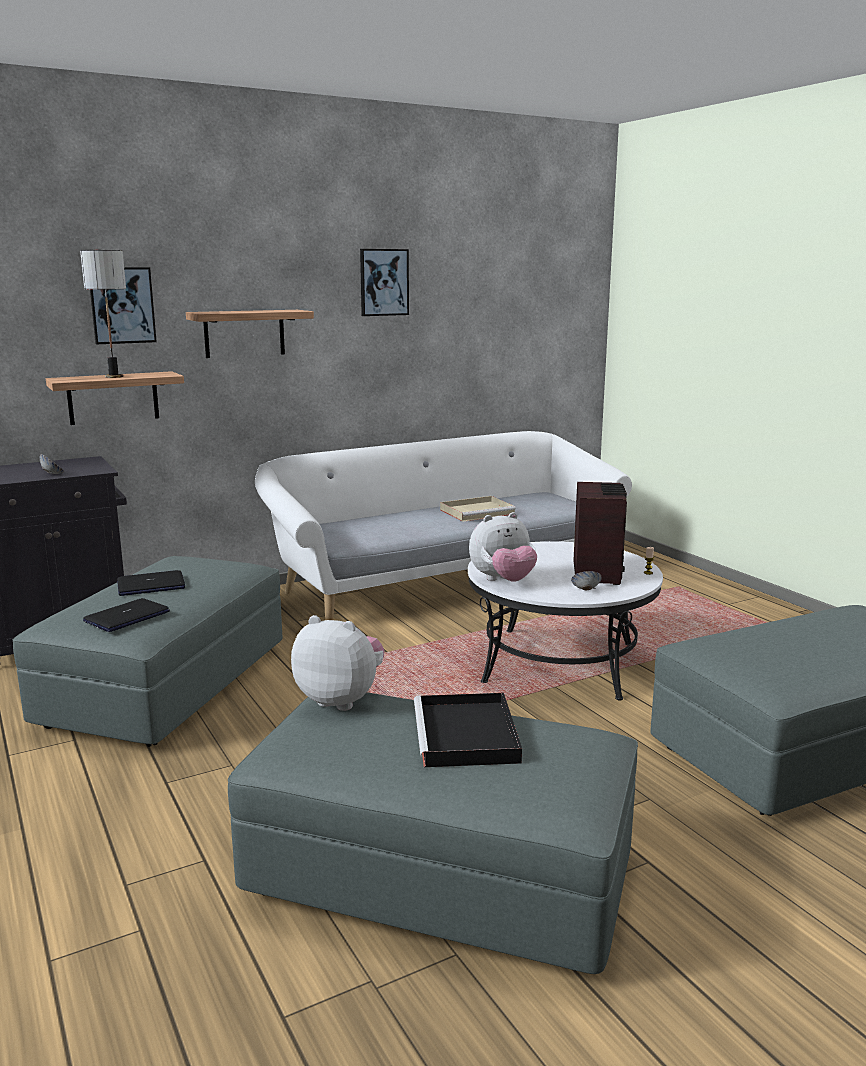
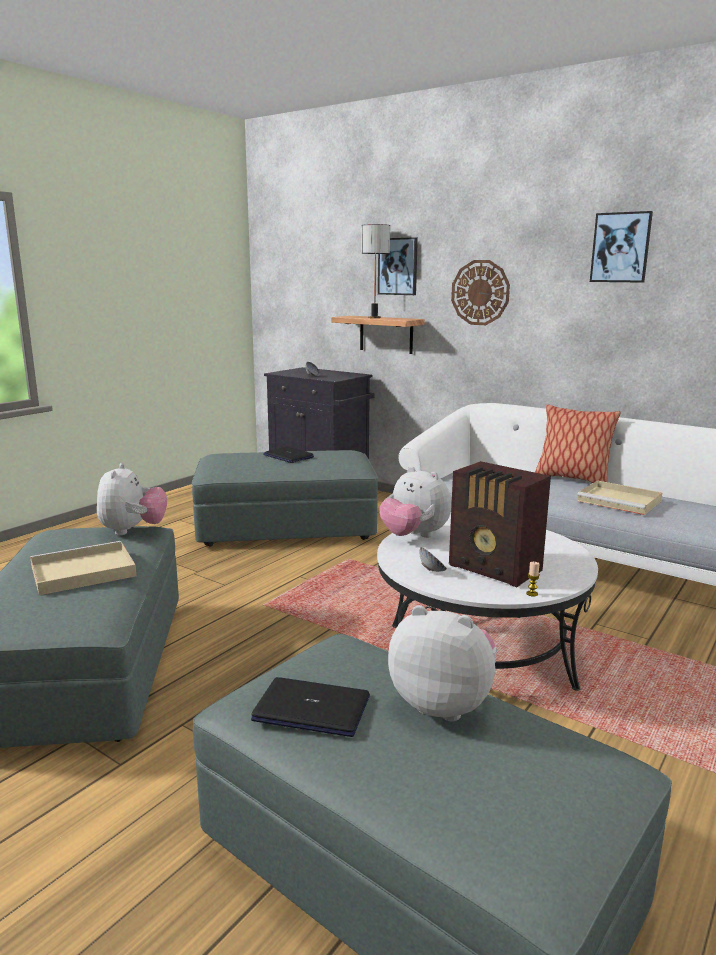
camera: 65 degrees right, 0 degrees up
(127, 617) = (232, 463): laptop -> laptop (312, 708)
(244, 333) = (480, 292): shelf -> wall clock
(400, 510) = (572, 479): none -> pillow
(467, 736) = (81, 572): black tray -> beige tray
(597, 572) = (495, 569): radio -> radio turned 60 degrees clockwise
(796, 628) = (443, 704): none -> plush toy

